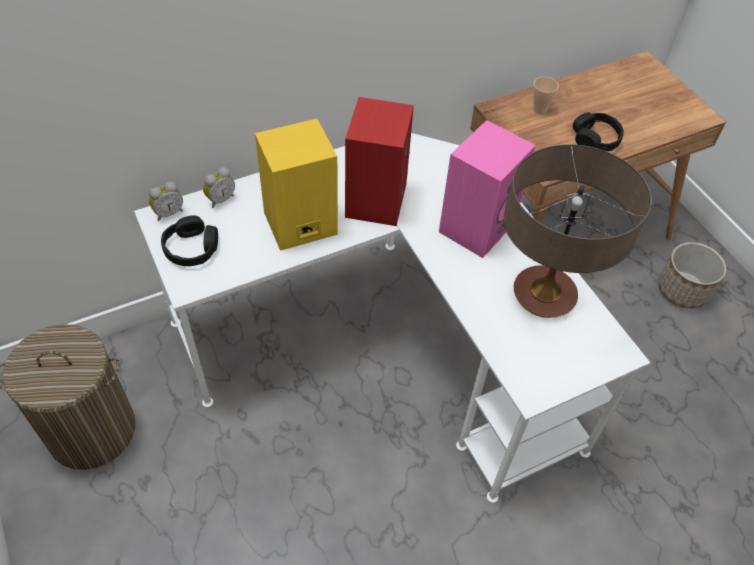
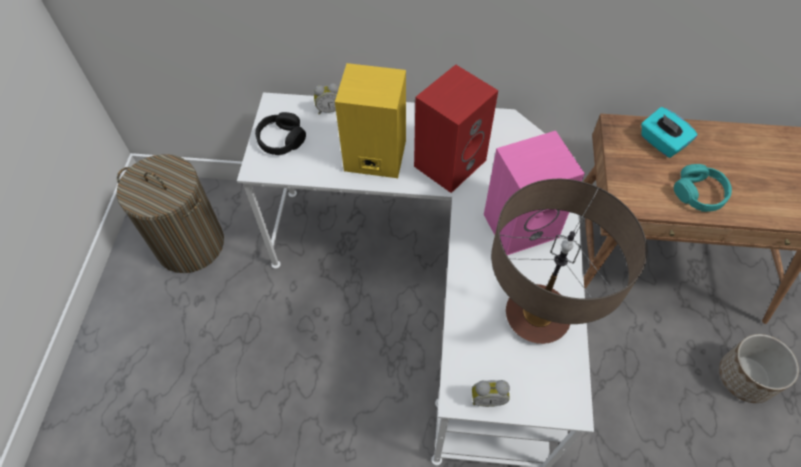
camera: 35 degrees right, 5 degrees up
(168, 212) = (285, 104): alarm clock -> alarm clock (487, 398)
(539, 109) = (661, 143): cup -> turquoise tissue box
(595, 138) = (699, 193): black headphones -> turquoise headphones

